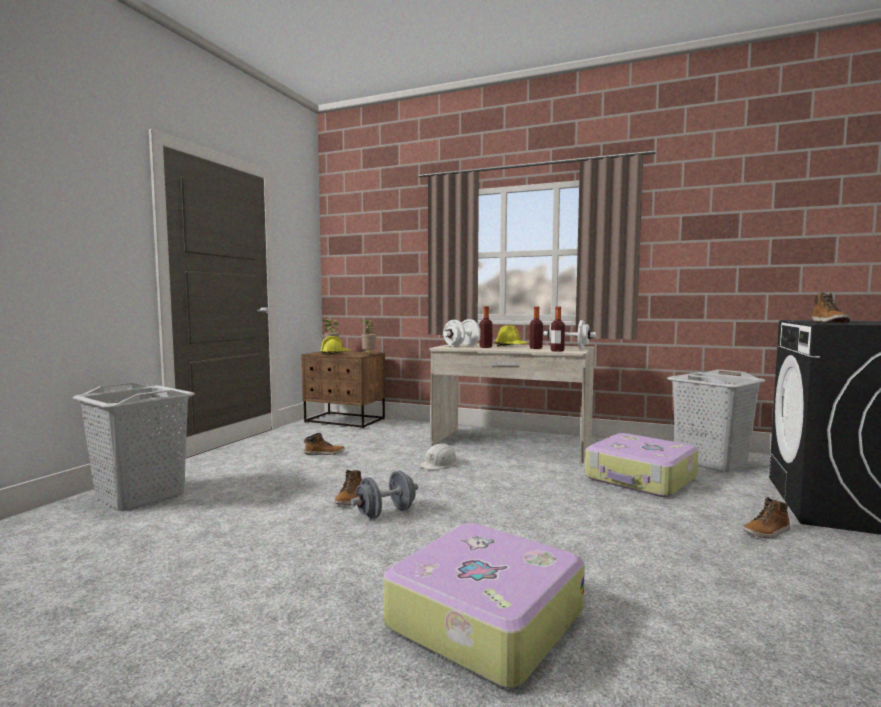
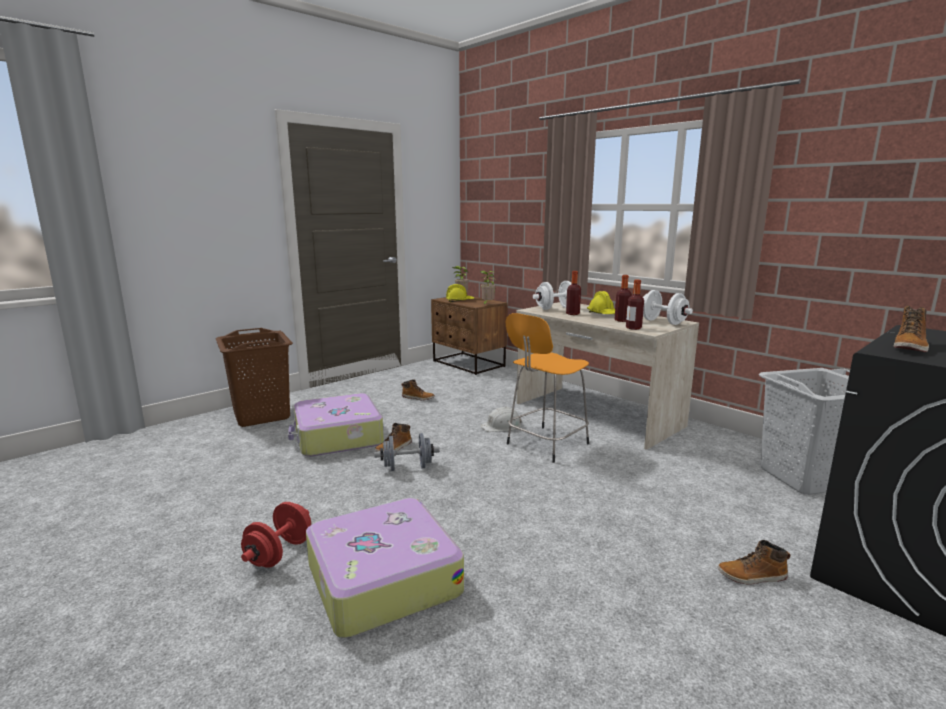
camera: 25 degrees right, 10 degrees up
(141, 495) = (262, 415): grey laundry basket -> brown laundry basket
(329, 627) = (279, 553): none -> red dumbbell
(497, 472) = (545, 444): none -> orange stool
(641, 478) = (688, 481): suitcase -> suitcase (337, 437)

